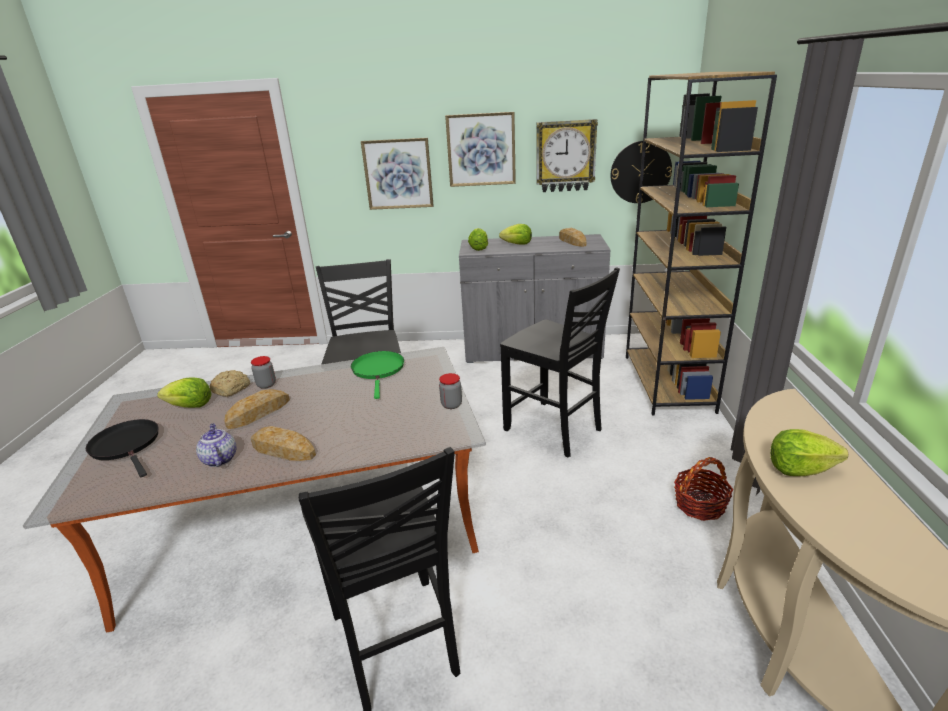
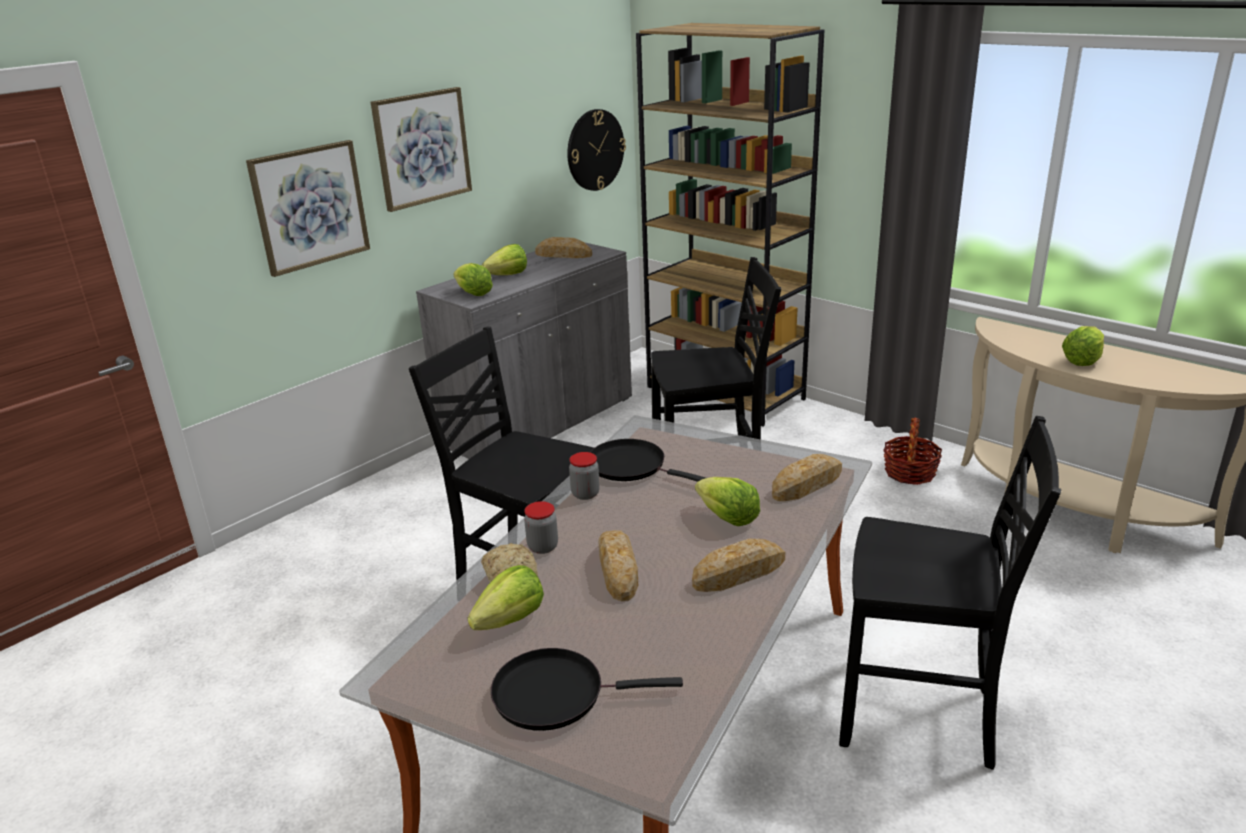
camera: 50 degrees left, 0 degrees up
(219, 459) = (702, 621): teapot -> none
(346, 421) = (727, 518): none -> lettuce
(378, 370) = (632, 466): green frying pan -> black frying pan
(419, 430) = (807, 484): none -> bread
(451, 404) = (778, 452): jar -> jar (585, 494)
(565, 156) = (520, 142): wall clock -> none

